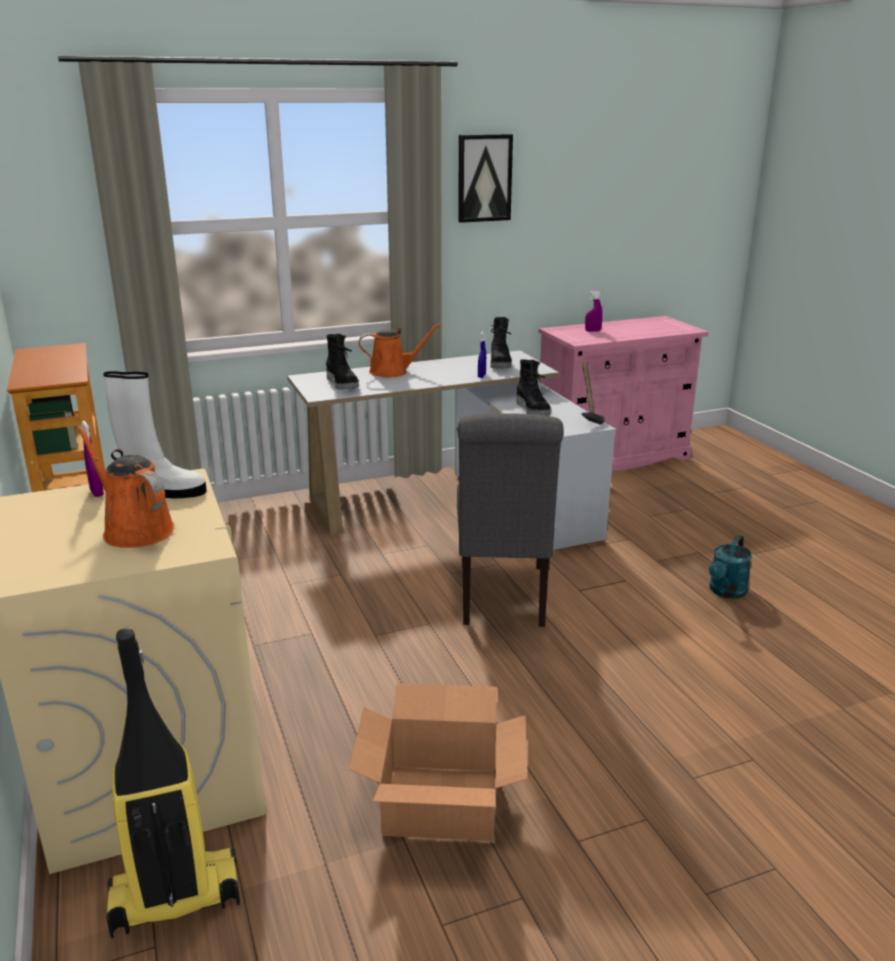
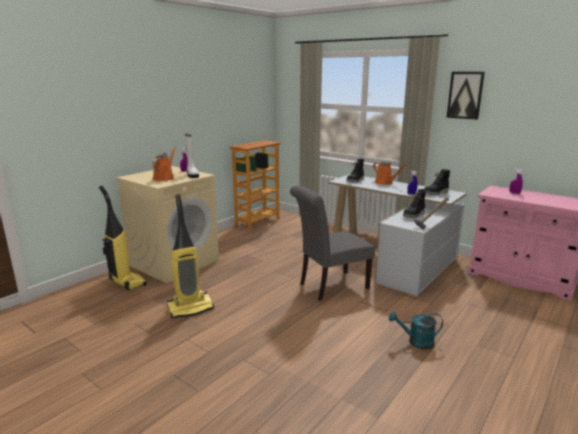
camera: 60 degrees right, 5 degrees down
(440, 800) = (190, 308): cardboard box -> vacuum cleaner

